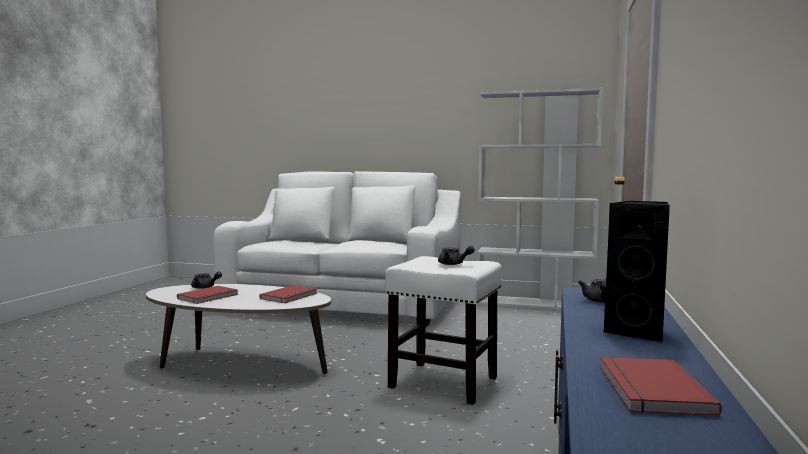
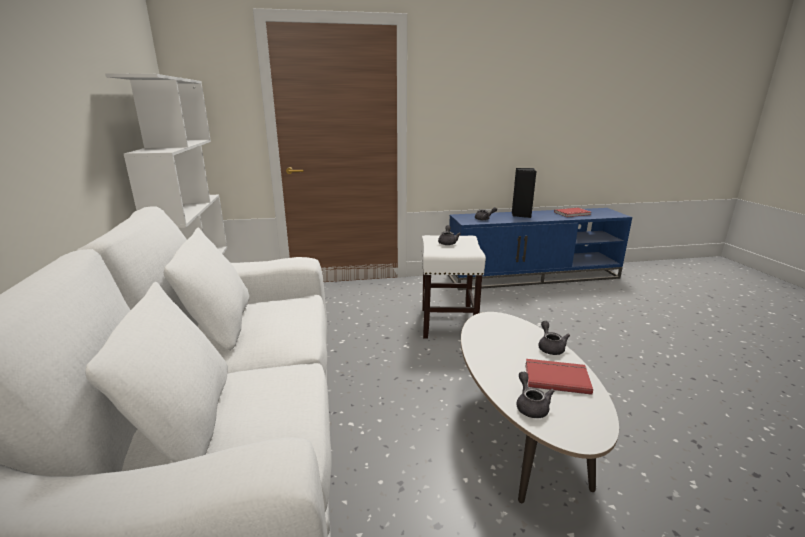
camera: 115 degrees left, 15 degrees up
(238, 304) = (550, 347): none -> grey teapot
(290, 296) = (494, 333): red book -> none

